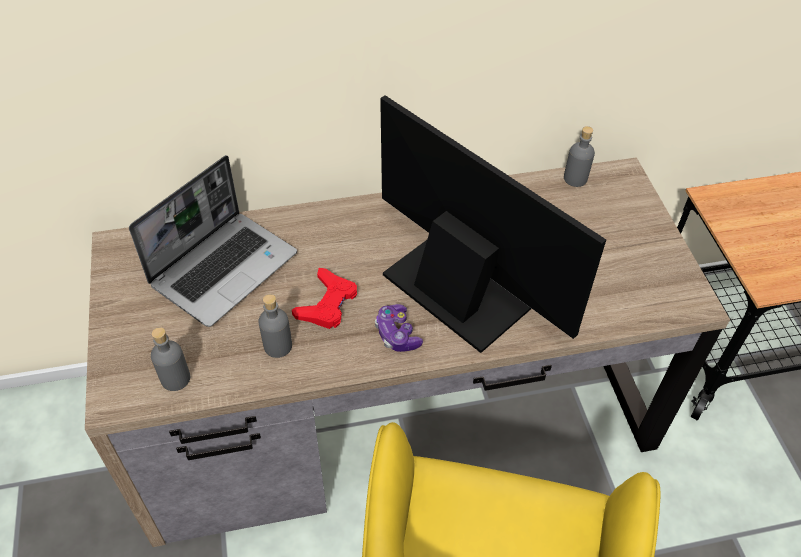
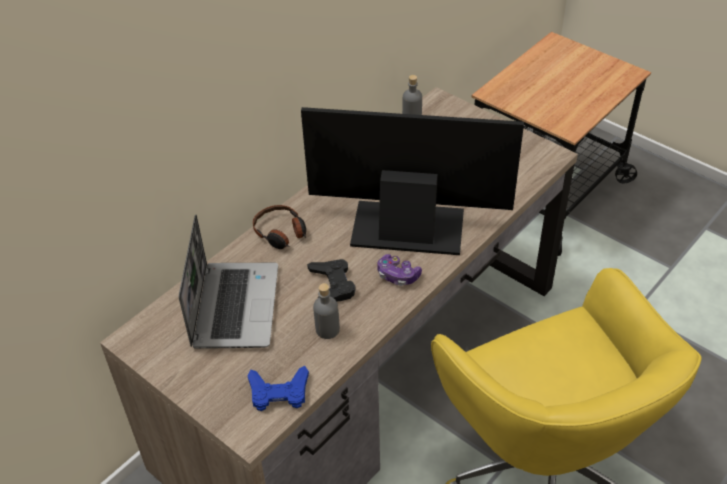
camera: 35 degrees left, 5 degrees down
(175, 378) = (279, 392): grey bottle -> blue game controller
(327, 304) = (332, 285): red game controller -> black game controller
(334, 223) = (281, 233): none -> headphones

